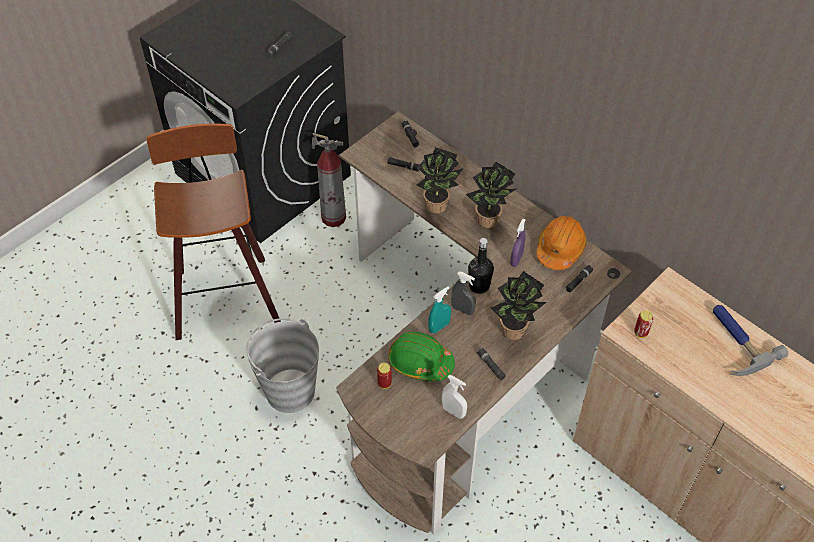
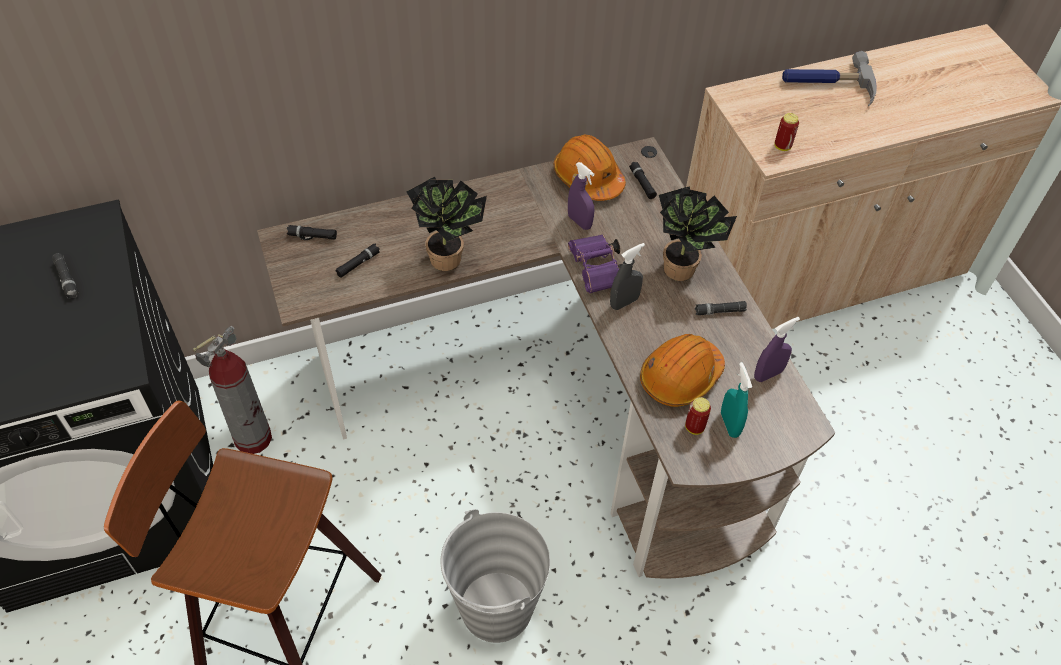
camera: 65 degrees left, 0 degrees up
(420, 362) = (680, 377): green hard hat -> orange hard hat
(439, 327) = (637, 336): turquoise spray bottle -> turquoise spray bottle (729, 424)
(453, 411) = (768, 374): white spray bottle -> purple spray bottle
(479, 286) = (597, 272): black bottle -> purple binoculars
(489, 222) = (507, 221): potted plant -> none

